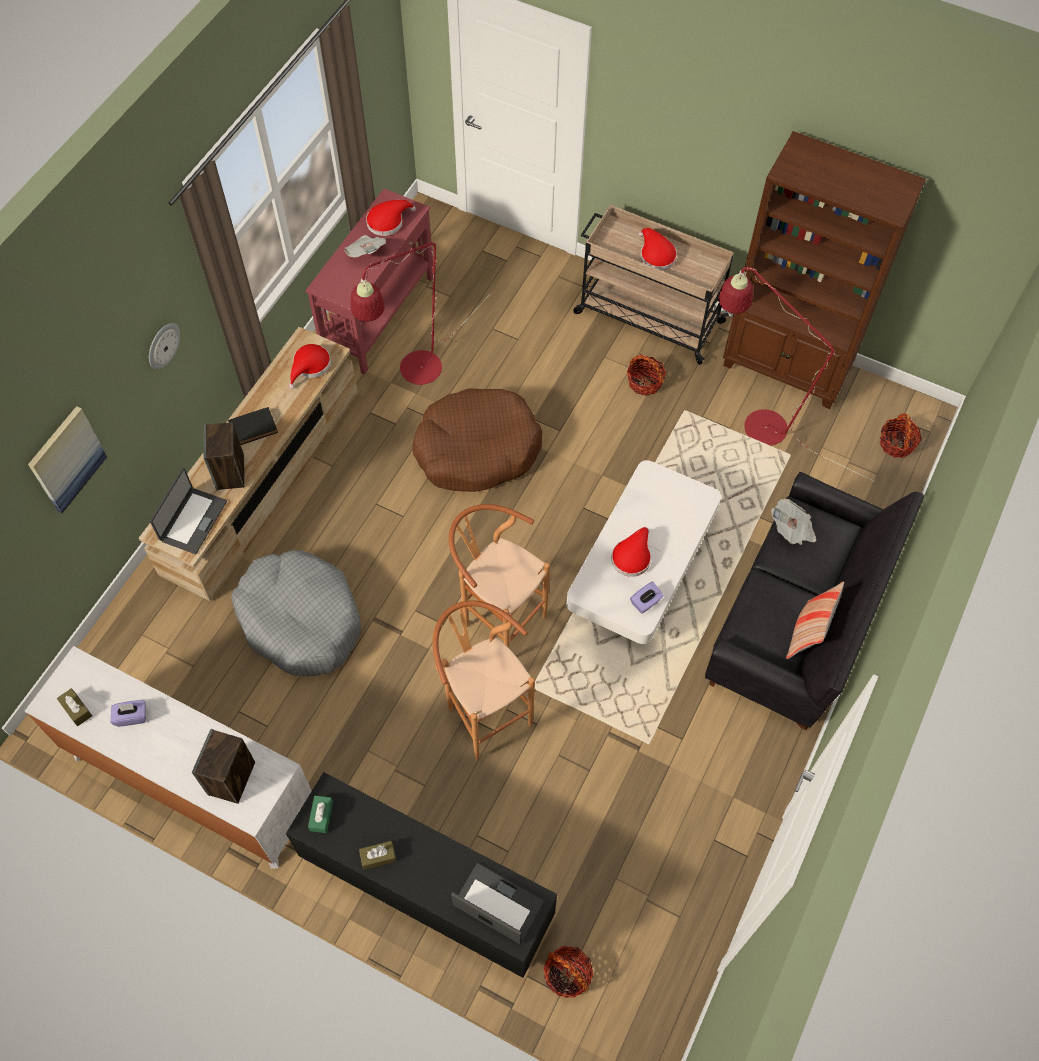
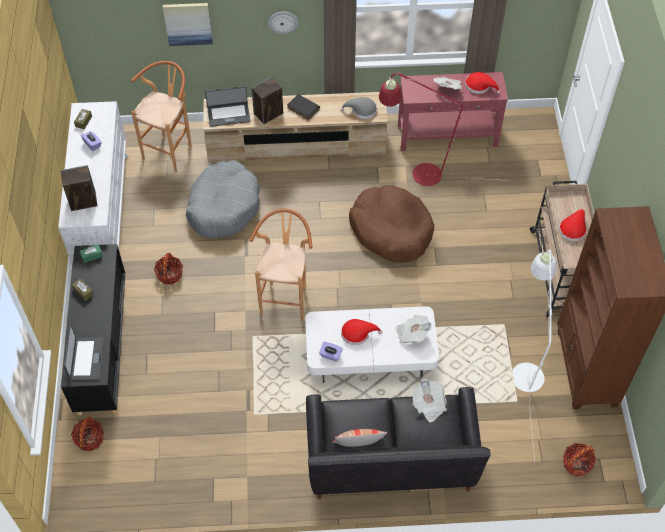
camera: 60 degrees right, 5 degrees down
(310, 366) = (361, 110): red hat -> grey hat
(483, 712) = (222, 320): brown stool -> brown stool (171, 150)
(644, 382) = (508, 292): basket -> basket (170, 274)
(668, 499) = (412, 334): none -> newspaper
(755, 422) = (526, 369): red floor lamp -> white floor lamp

